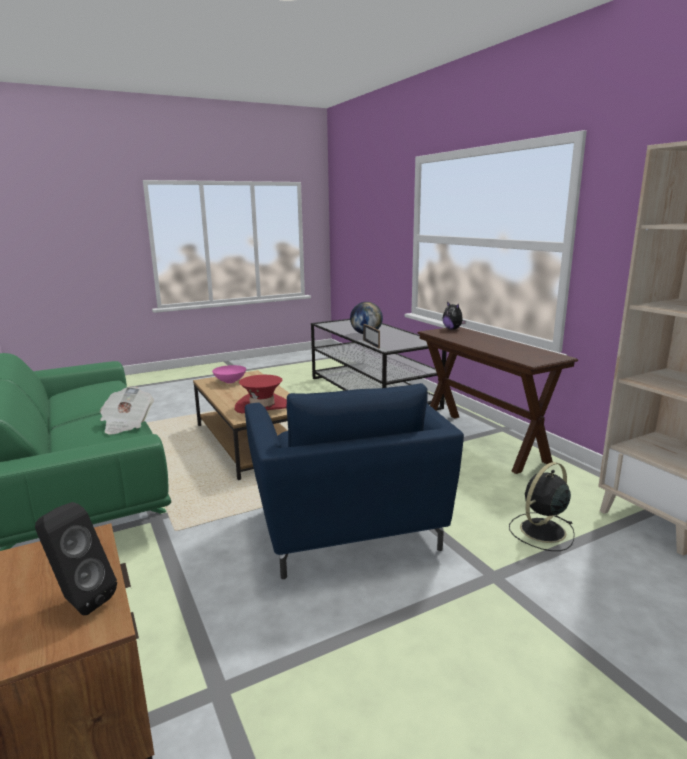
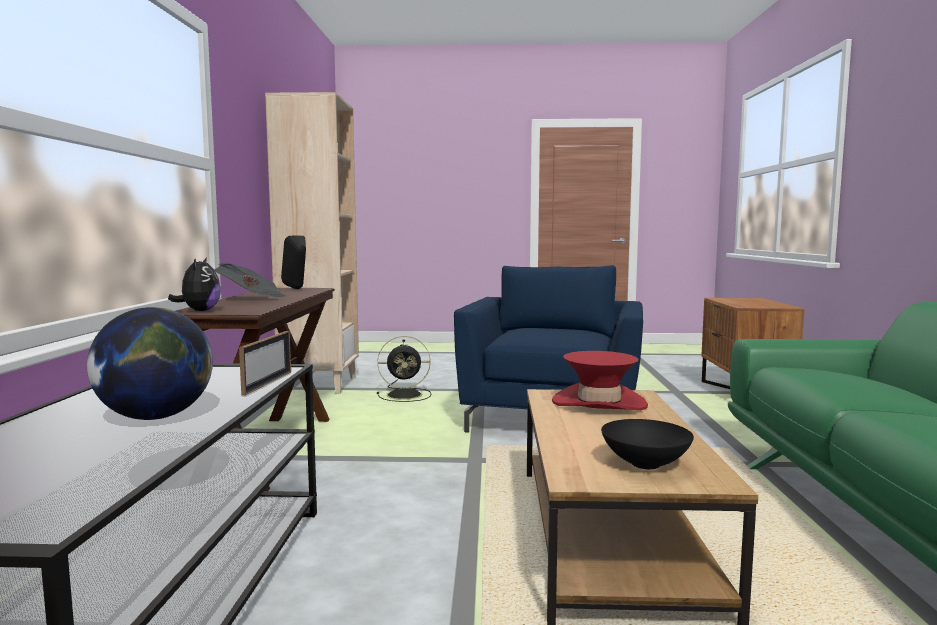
camera: 150 degrees left, 10 degrees down
(79, 601) = (733, 300): black speaker -> black speaker (297, 289)
(126, 424) = (809, 377): newspaper -> newspaper (253, 299)
(230, 382) = (645, 463): pink bowl -> black bowl

